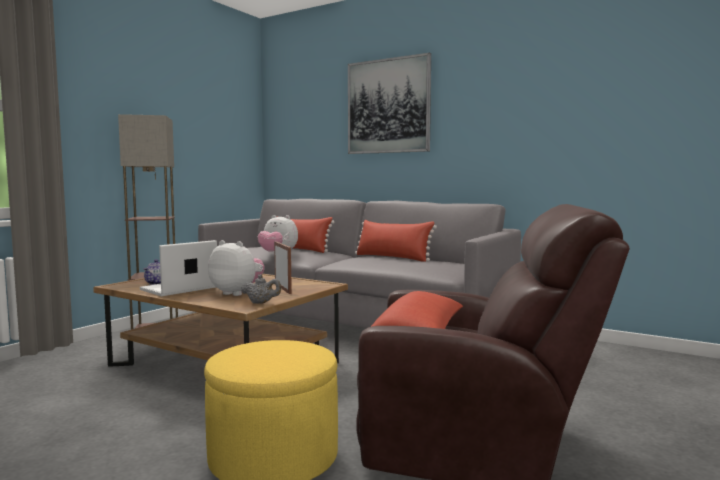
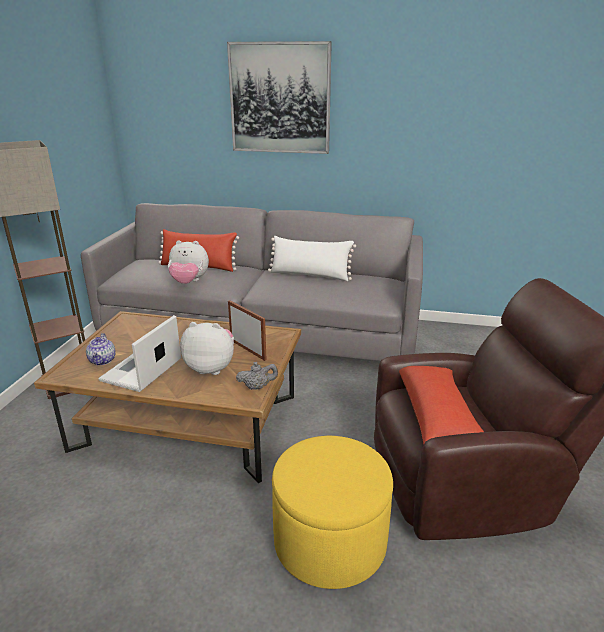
camera: 20 degrees left, 20 degrees up
(392, 257) = (310, 275): red pillow -> white pillow

